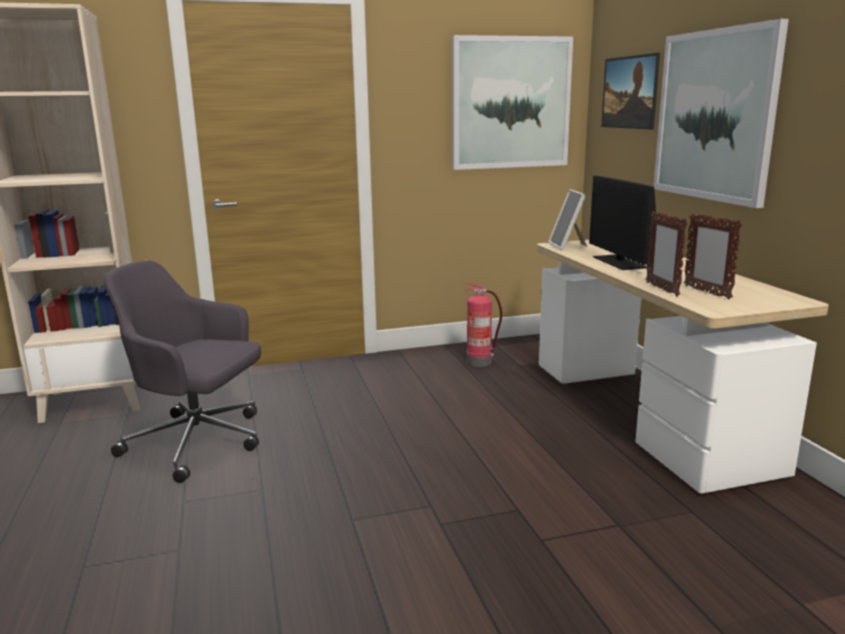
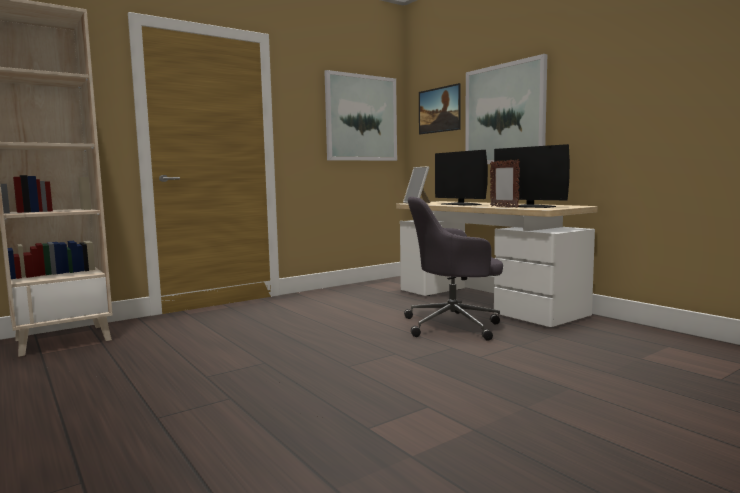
camera: 20 degrees left, 10 degrees down
(199, 442) = (185, 349): grey office chair -> grey office chair (454, 325)
(480, 362) = (359, 292): fire extinguisher -> none
(706, 292) = (530, 206): picture frame -> monitor

